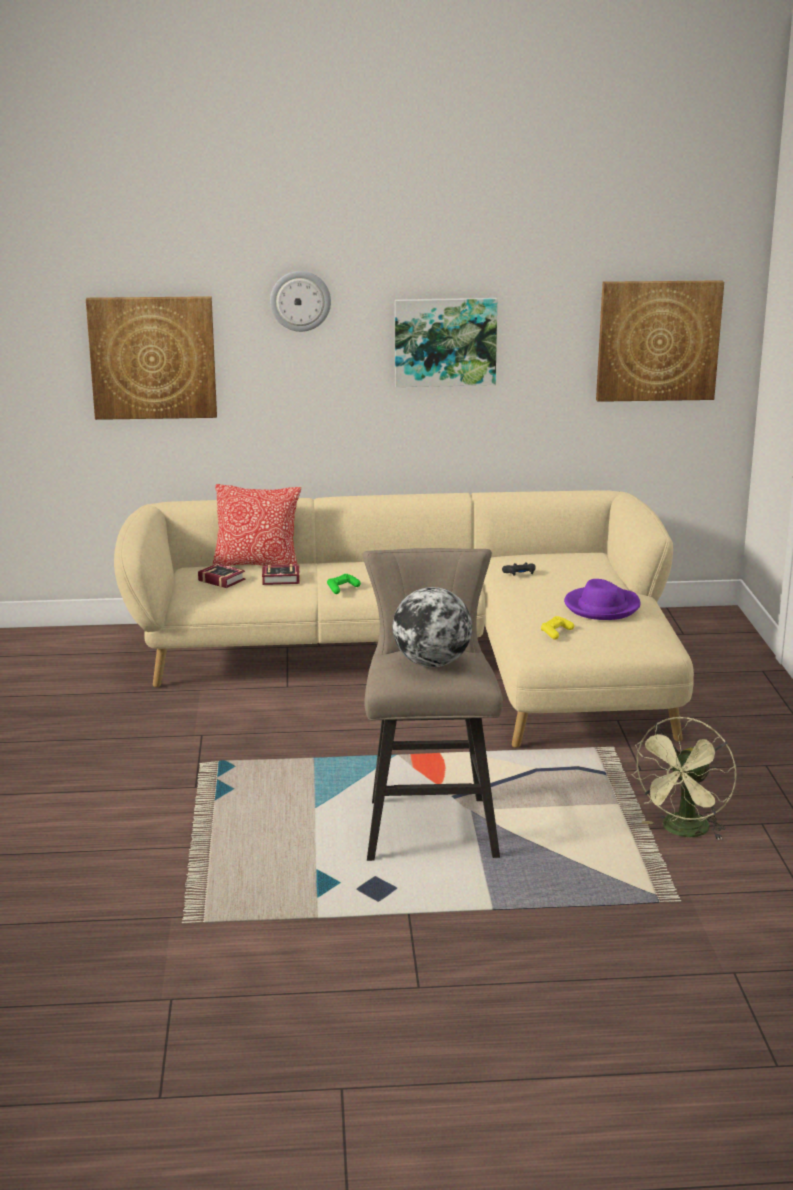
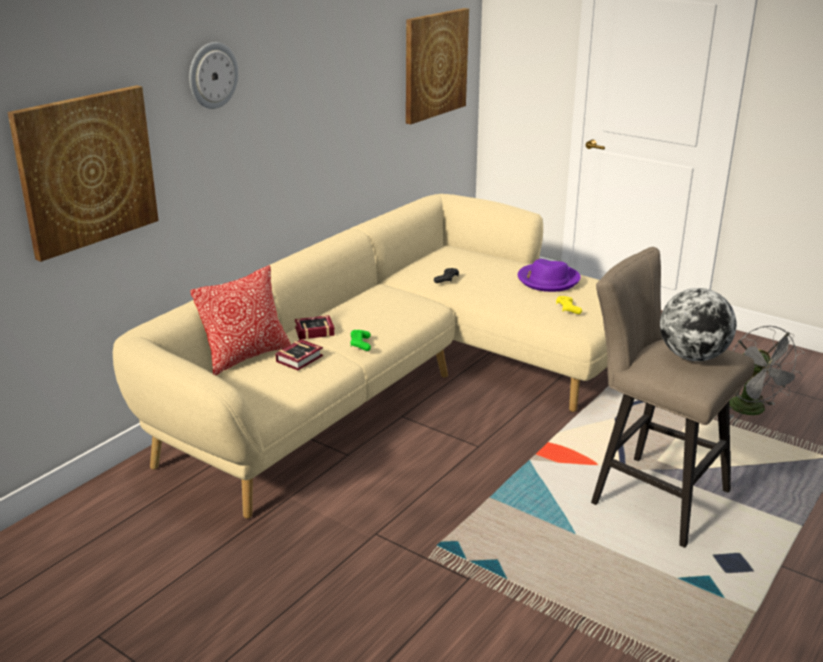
camera: 50 degrees left, 5 degrees up
(221, 579) = (253, 382): book -> book (312, 331)
(445, 341) = (317, 94): picture -> none
(683, 832) = (753, 411): green fan -> grey fan

